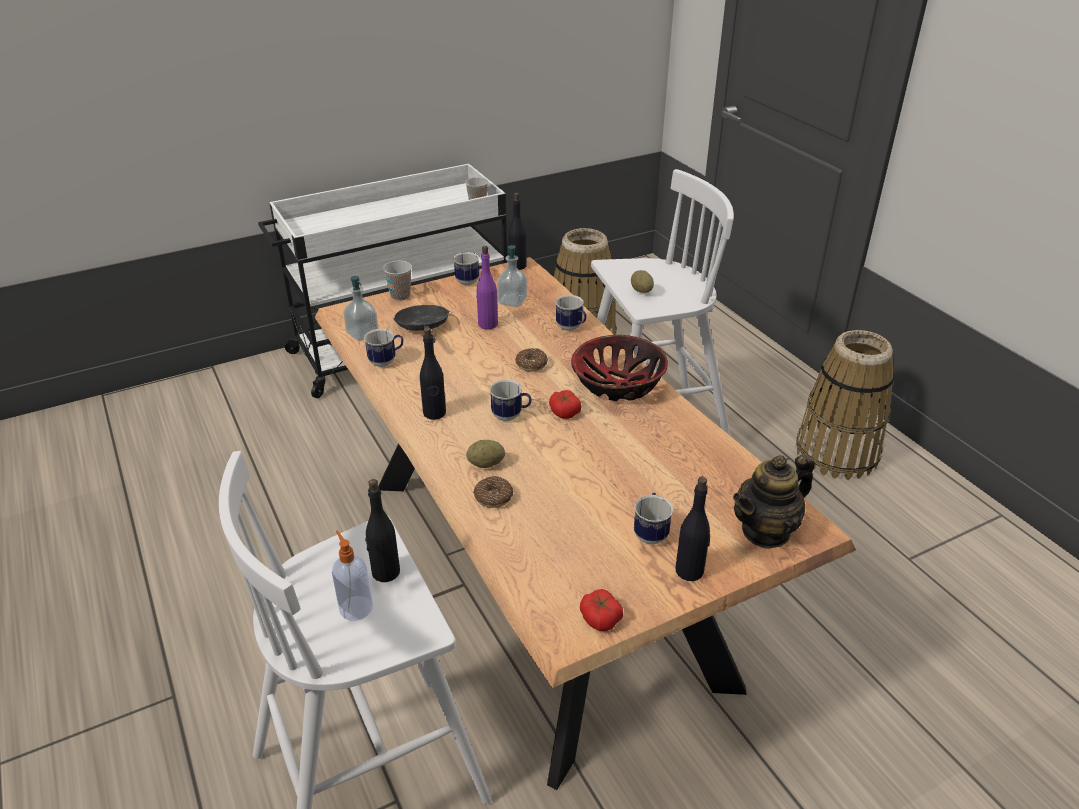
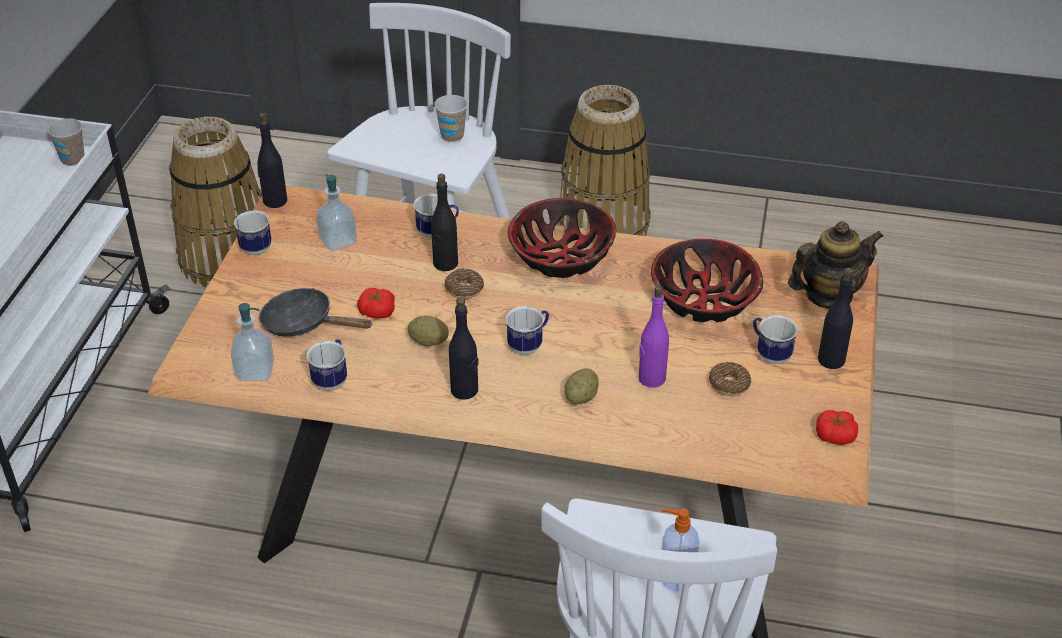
camera: 50 degrees left, 5 degrees up
(385, 572) = (652, 536): black bottle -> black bottle (445, 264)
(400, 296) = (216, 308): cup -> cup (452, 136)
(487, 324) = (357, 278): purple bottle -> purple bottle (651, 378)
(493, 497) = (632, 417): donut -> donut (729, 384)
(564, 412) = (562, 310): tomato -> tomato (377, 311)
(641, 291) = (425, 156): potato -> potato (428, 342)
(665, 470) = (704, 301): none -> bowl
(766, 531) = (828, 295): teapot -> teapot turned 120 degrees counterclockwise

